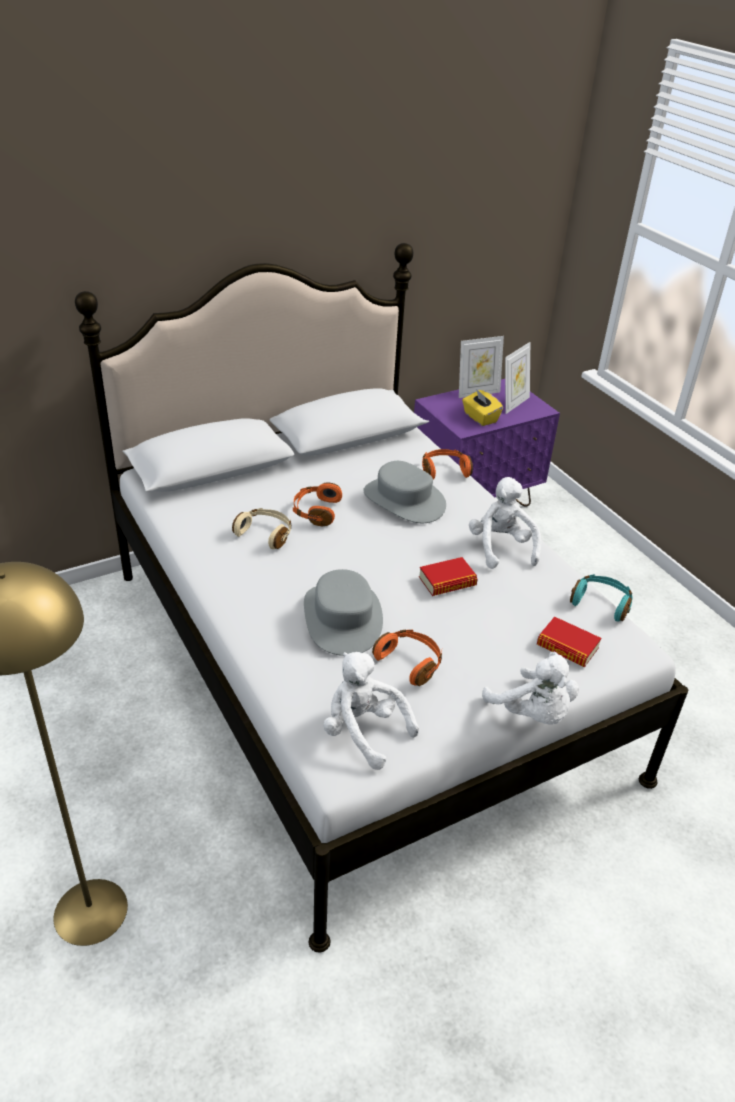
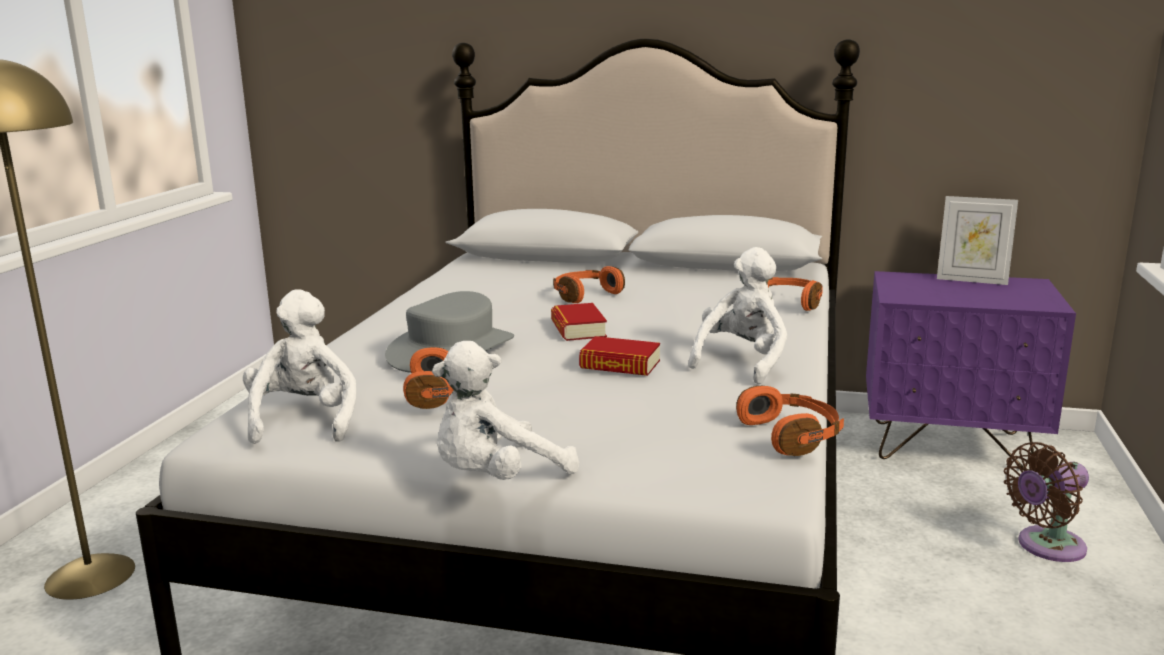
camera: 45 degrees right, 20 degrees down
(265, 534) = (506, 295): beige headphones -> none
(403, 500) = (693, 308): grey hat -> none
(480, 418) = (938, 295): yellow tissue box -> none
(513, 404) = (1011, 295): picture frame -> none
(532, 713) = (497, 478): white plush toy -> white plush toy turned 45 degrees clockwise
(567, 647) = (660, 449): book -> book (578, 329)
(580, 560) = (1046, 547): none -> brown fan
(601, 603) = (792, 436): turquoise headphones -> orange headphones

